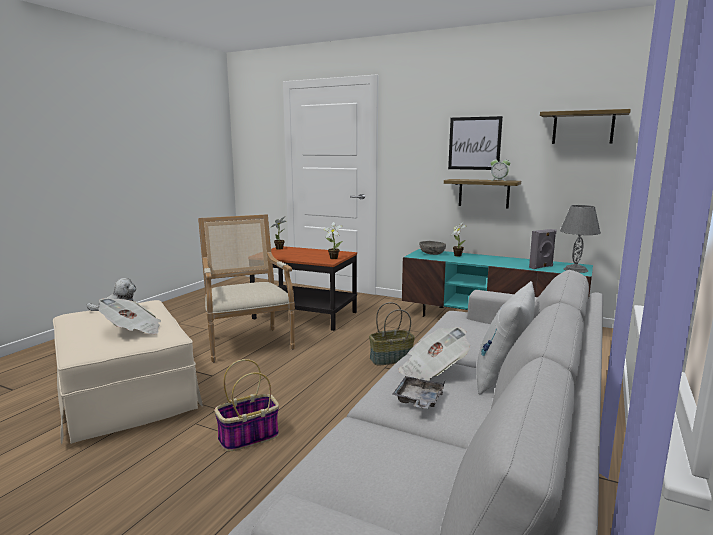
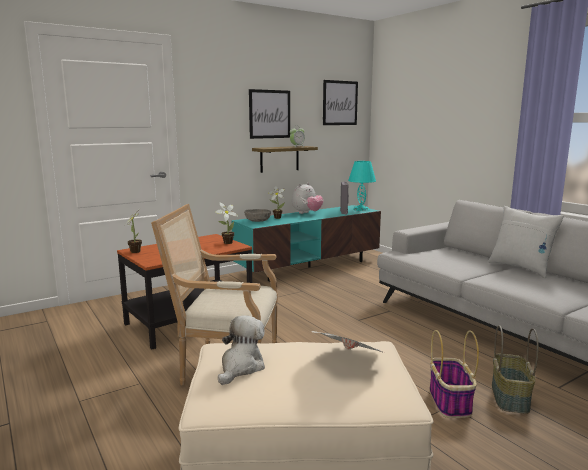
camera: 60 degrees left, 0 degrees up
(391, 359) = (345, 314): basket -> basket (511, 397)
(418, 400) = (554, 291): grey tray -> none
(432, 370) = (505, 279): newspaper -> none
(501, 259) = (307, 213): none -> plush toy
(575, 269) = (360, 209): grey table lamp -> turquoise table lamp
(583, 127) = (340, 103): shelf -> picture

